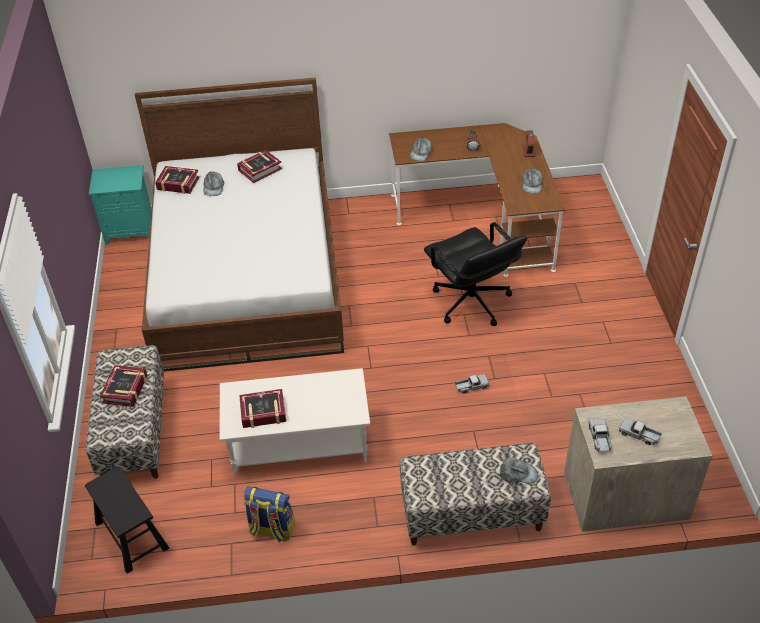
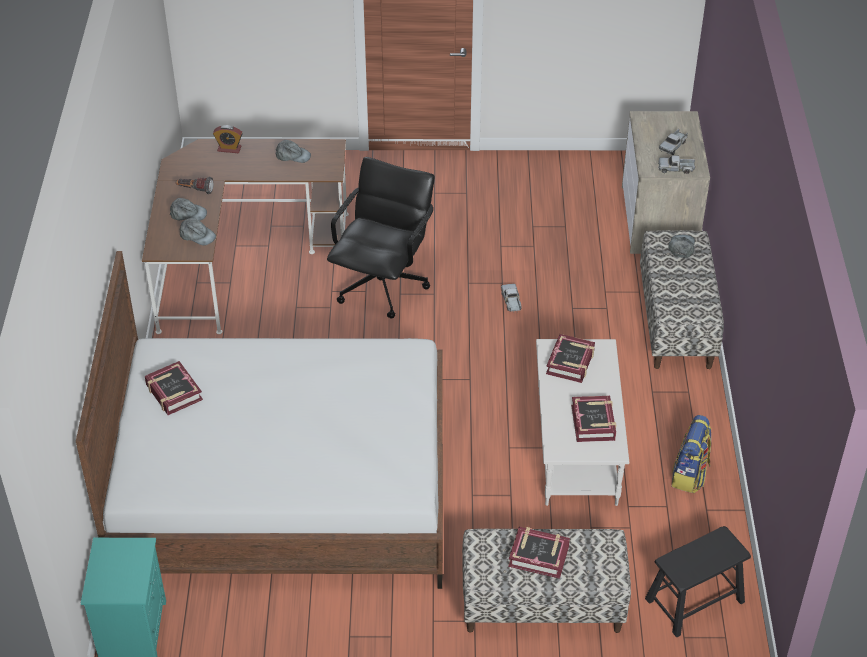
camera: 85 degrees left, 0 degrees up
(178, 183) = (176, 482): book -> book (570, 362)
(213, 187) = (197, 442): grey cap -> grey cap (188, 214)
(471, 303) = (382, 285): black office chair -> black office chair turned 45 degrees counterclockwise

